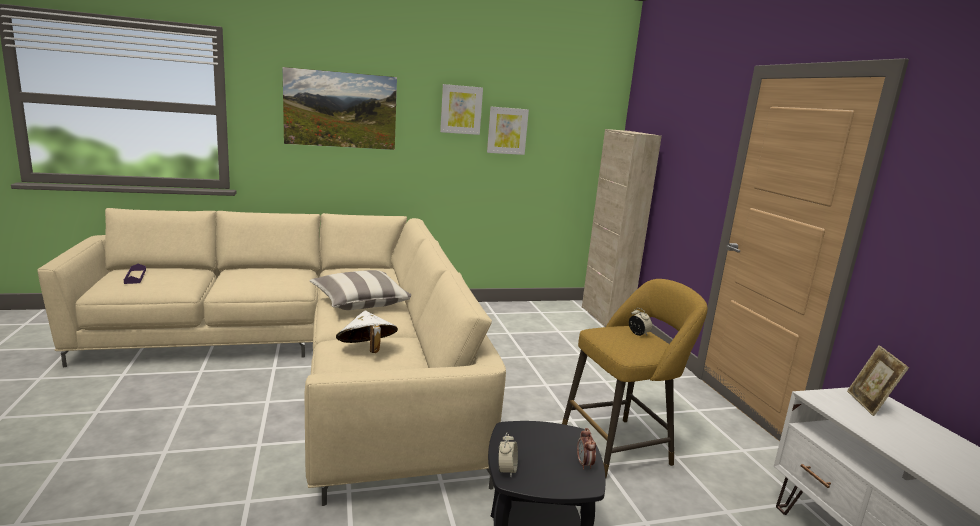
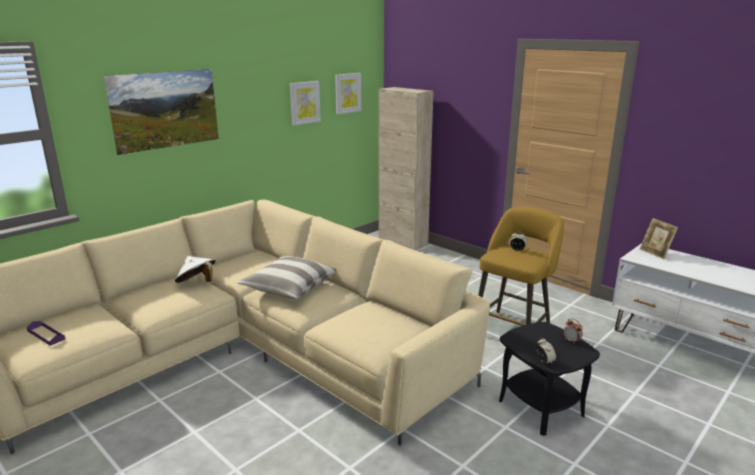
camera: 30 degrees left, 5 degrees up
(366, 351) = (360, 323): white hat -> white hat (197, 283)
(461, 109) = (267, 90): picture -> picture (347, 93)

